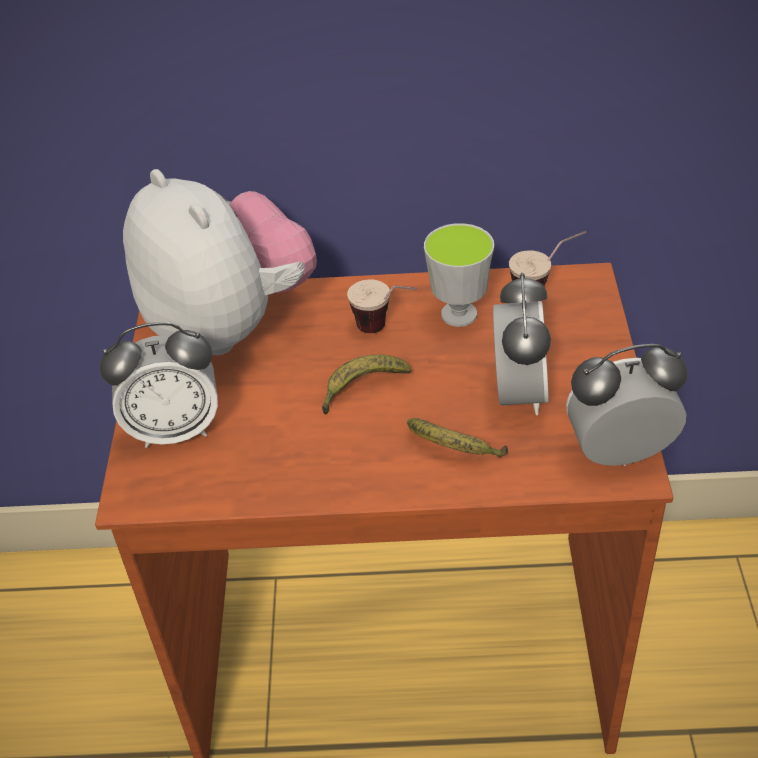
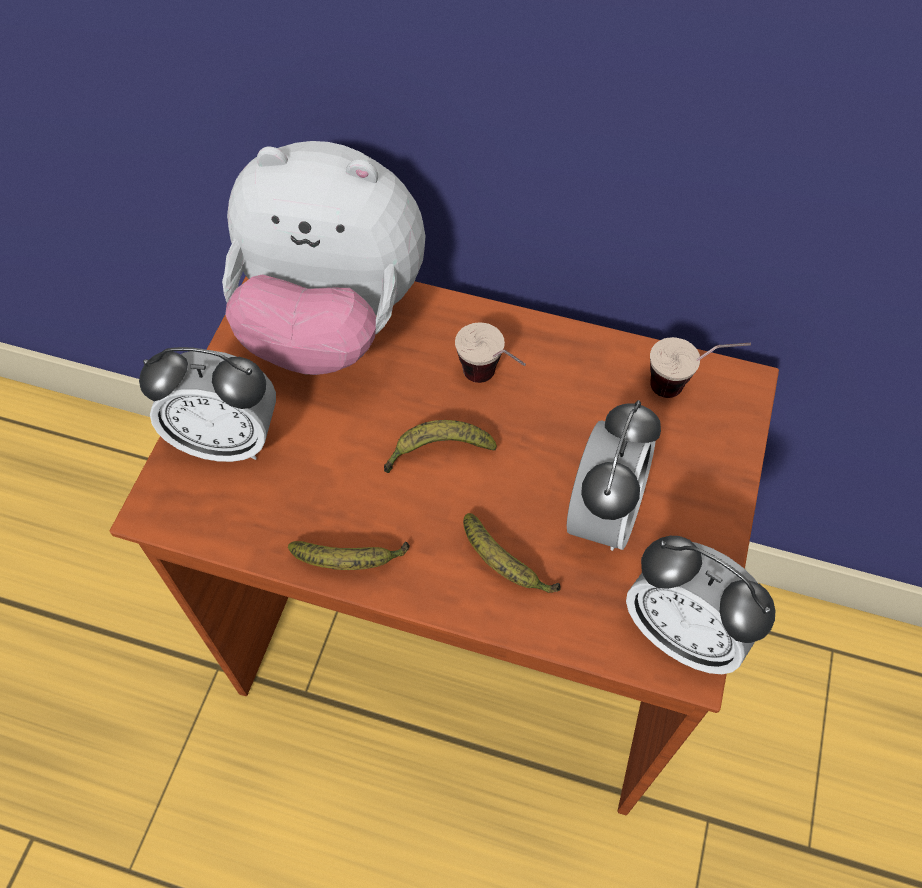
camera: 15 degrees right, 15 degrees up
(230, 324) = (331, 322): plush toy -> plush toy turned 120 degrees clockwise
(322, 484) = (350, 561): none -> banana
(459, 314) = (579, 387): cup -> none
(619, 453) = (682, 632): alarm clock -> alarm clock turned 150 degrees counterclockwise

